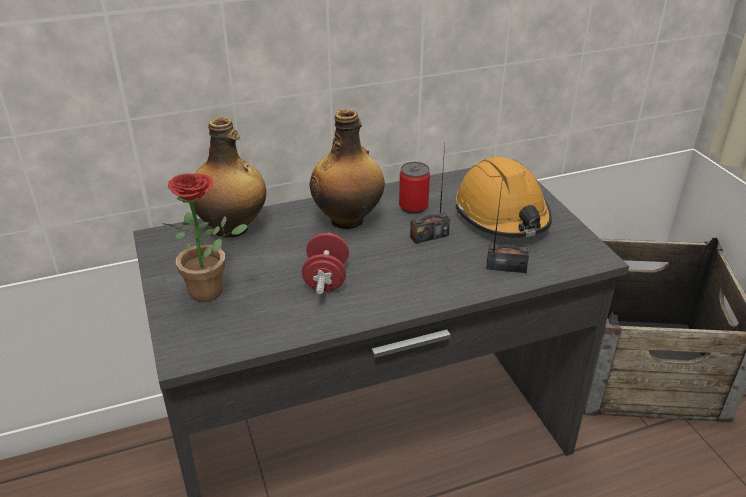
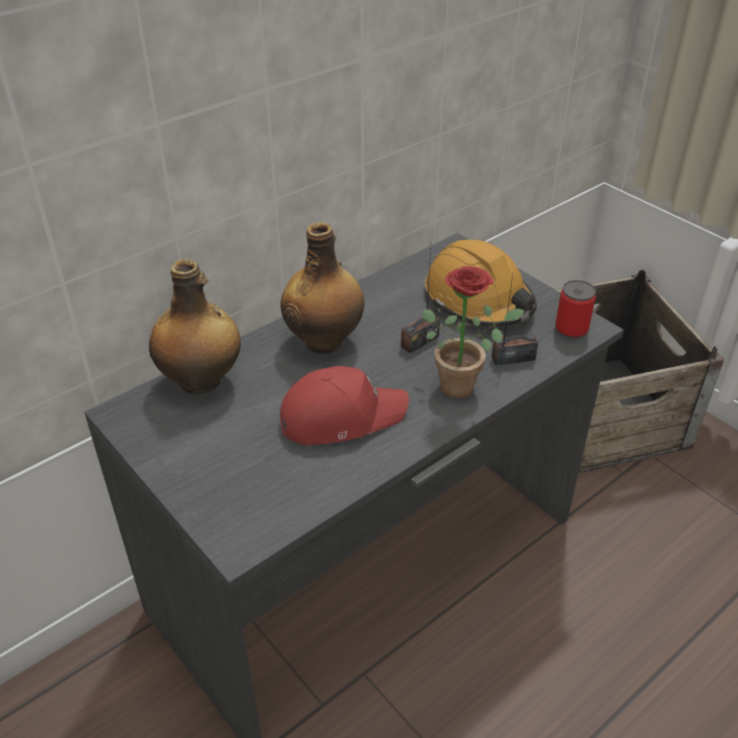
camera: 20 degrees left, 5 degrees up
(214, 291) = (226, 462): potted plant -> potted plant (463, 385)
(326, 279) = (341, 416): red dumbbell -> red cap
(413, 206) = (385, 310): can -> can (571, 329)

